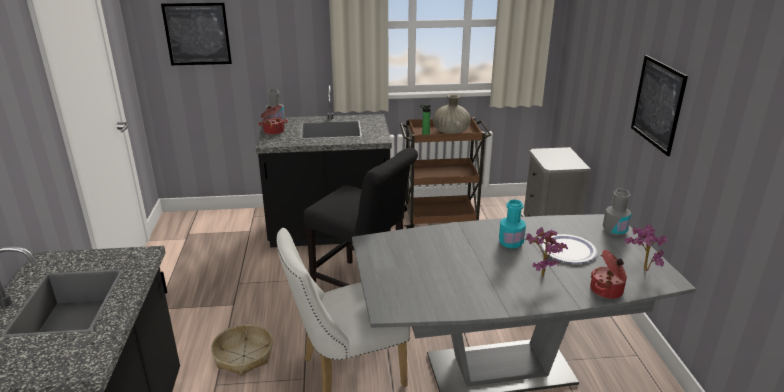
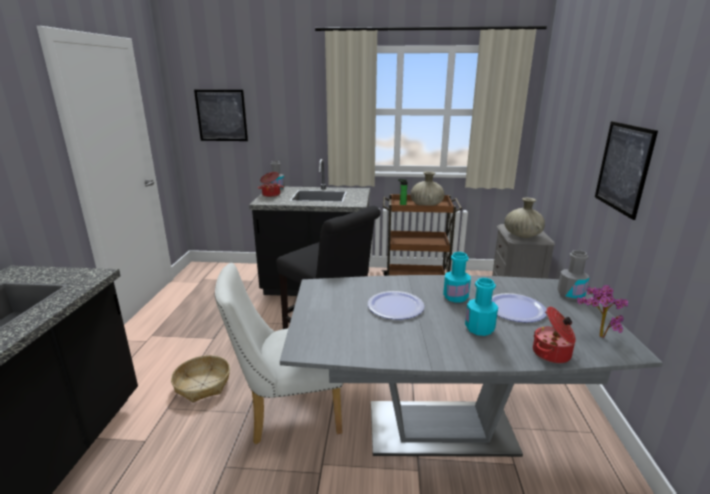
camera: 10 degrees right, 5 degrees down
(457, 258) = (395, 306): none -> plate
(540, 273) = (479, 328): potted plant -> turquoise bottle
(557, 162) = (522, 235): none -> beige vase

